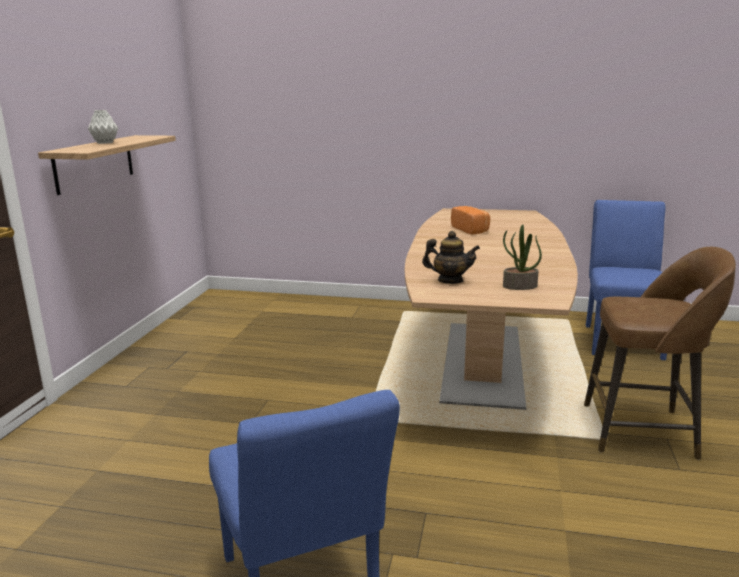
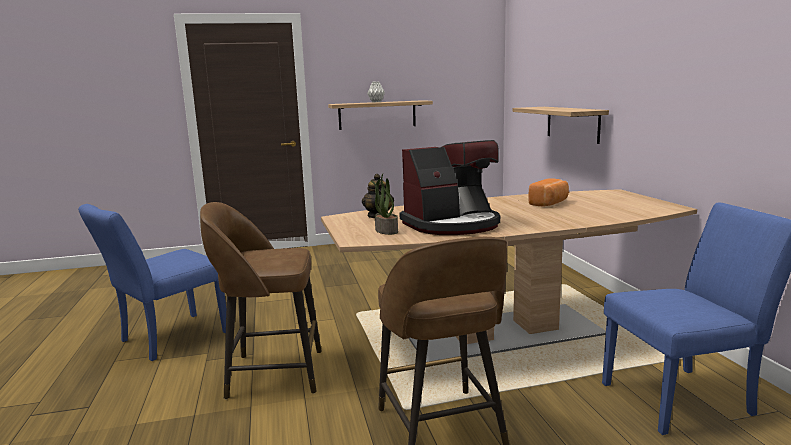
camera: 65 degrees right, 5 degrees down
(357, 152) = (572, 123): none -> shelf
(491, 504) = (272, 373): none -> brown stool
(518, 264) = (452, 224): none -> coffee machine

